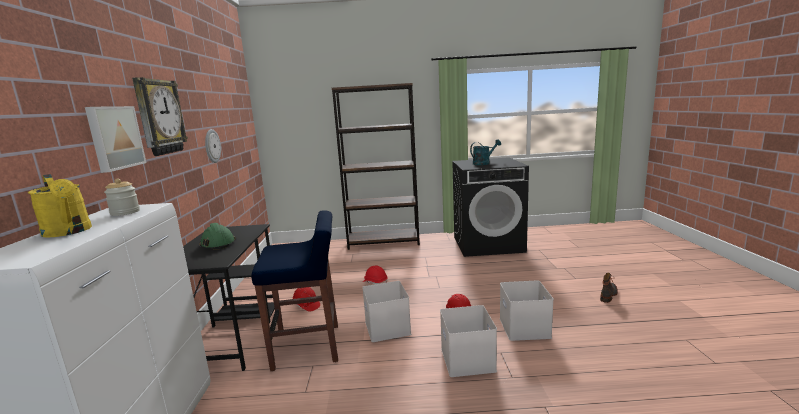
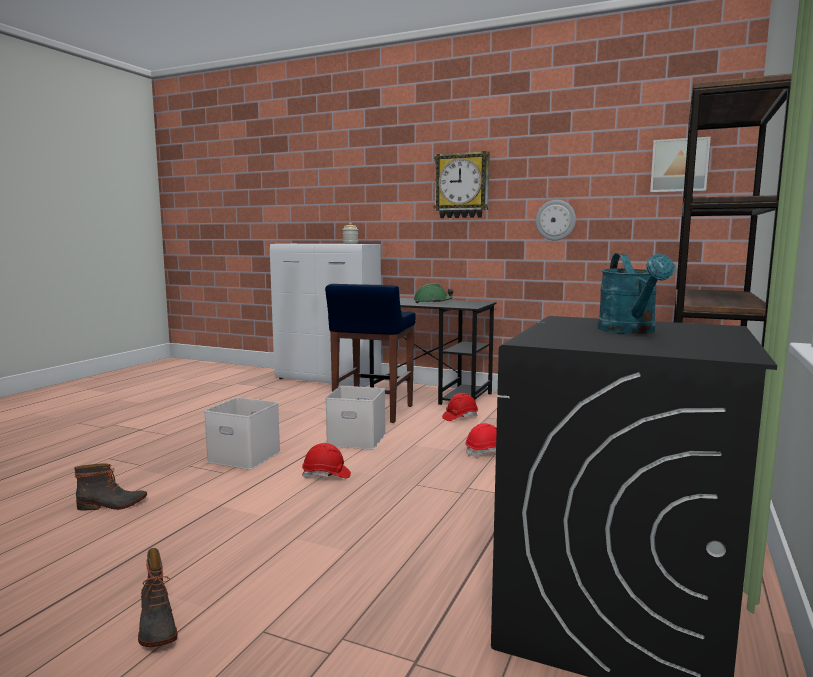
camera: 115 degrees right, 5 degrees down
(69, 232) = (322, 243): yellow watering can -> none
(114, 137) = (404, 200): picture -> picture (679, 165)
(525, 328) = (230, 500): white storage box -> none
(594, 367) = (112, 505): none -> boot

